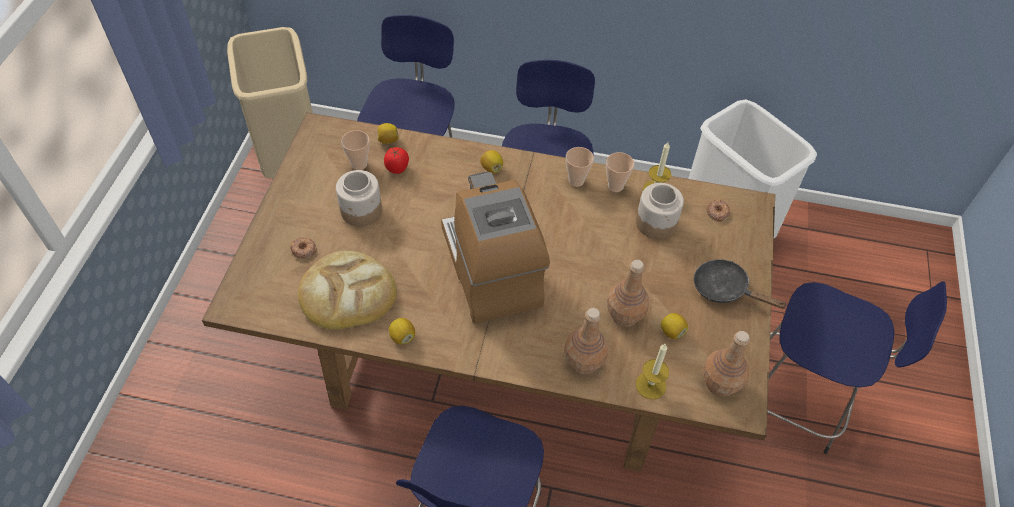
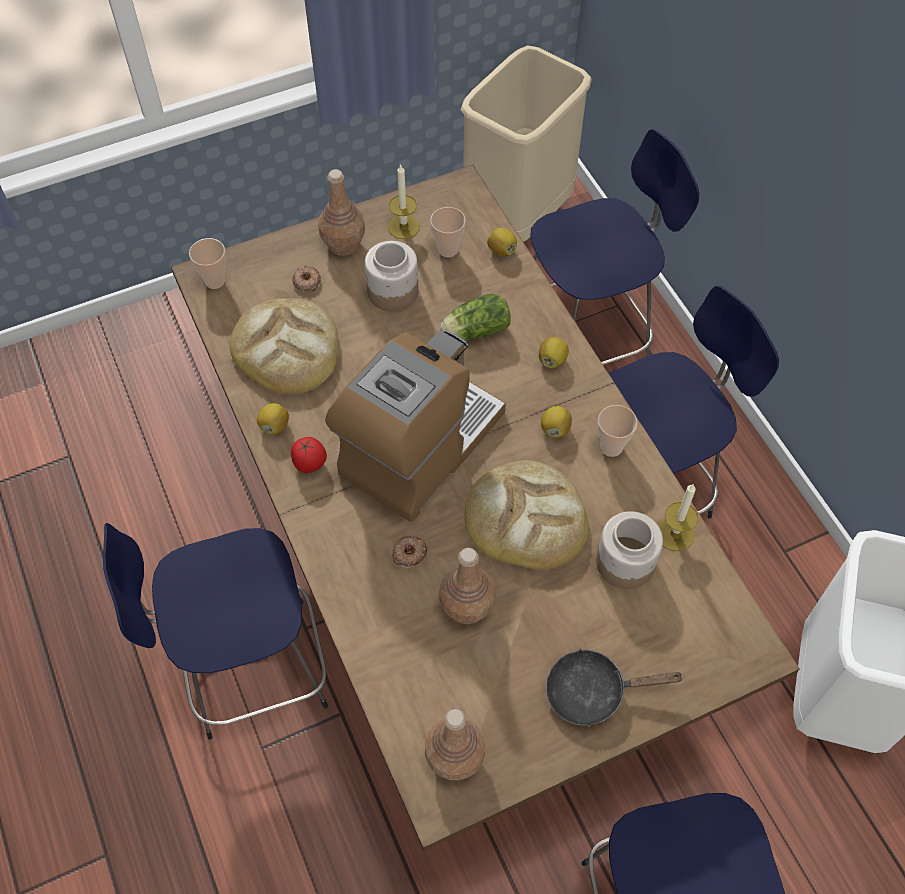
camera: 55 degrees right, 5 degrees up
(397, 168) = (472, 283): tomato -> tomato (310, 464)
(433, 190) = (474, 331): none -> lettuce
(584, 361) = (374, 603): brown bottle -> brown bottle (344, 244)
(589, 249) = (525, 518): none -> bread
(615, 186) = (641, 490): cup -> cup (215, 281)
(650, 385) = (395, 686): candle -> candle (403, 227)
(672, 332) = (484, 668): lemon -> lemon (555, 429)
(717, 212) = (704, 618): donut -> donut (409, 553)
(725, 289) = (593, 691): black frying pan -> black frying pan turned 90 degrees counterclockwise

